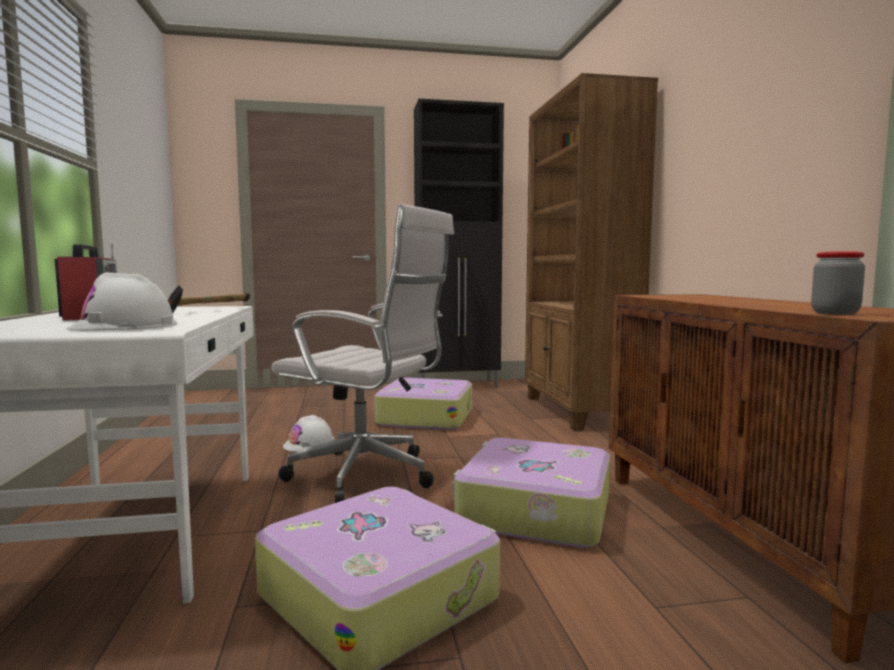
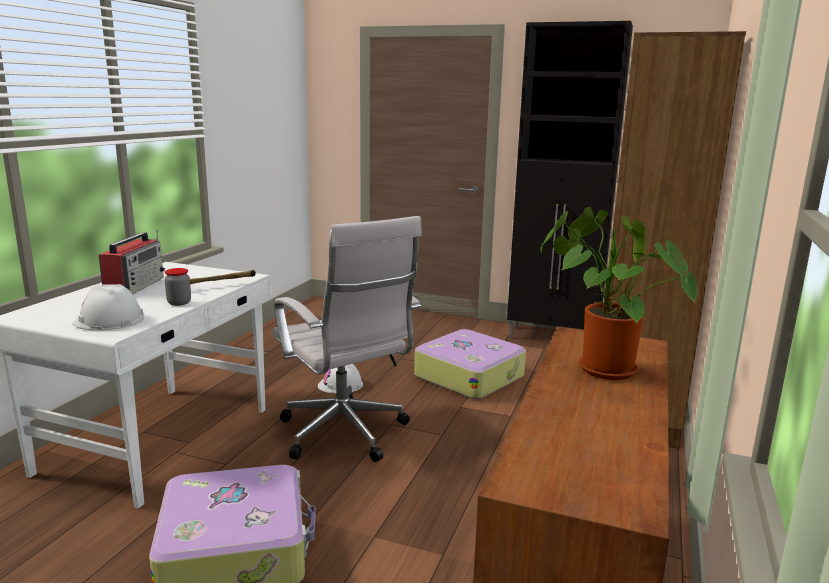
camera: 30 degrees right, 10 degrees up
(533, 511) = (428, 516): suitcase -> none
(710, 298) = (600, 368): none -> potted plant
(835, 313) = (526, 460): jar -> jar (179, 303)

